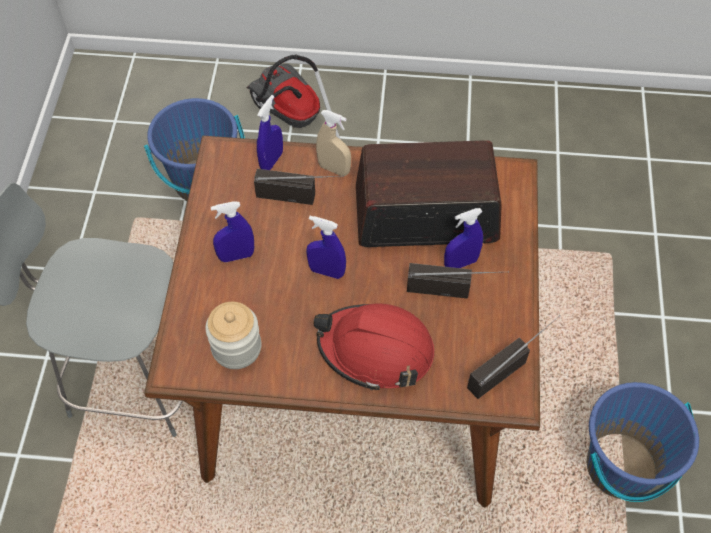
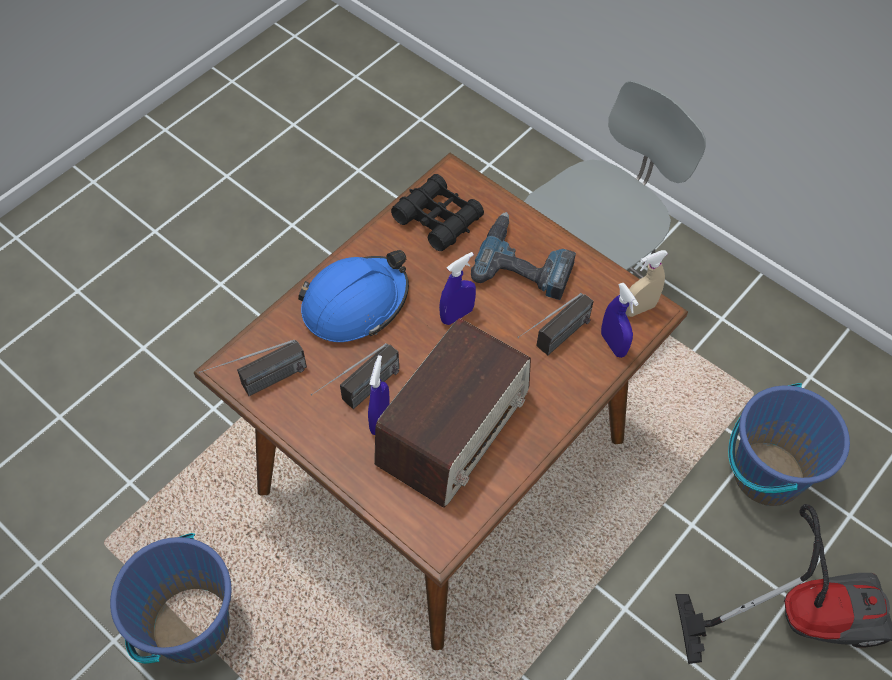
camera: 125 degrees right, 0 degrees up
(236, 256) = (525, 263): blue spray bottle -> power drill
(236, 347) = (438, 219): jar -> black binoculars
(334, 169) = (565, 388): beige spray bottle -> beige spray bottle (639, 309)
(375, 350) = (355, 303): red hard hat -> blue hard hat
(508, 364) = (259, 385): radio -> radio turned 60 degrees clockwise

